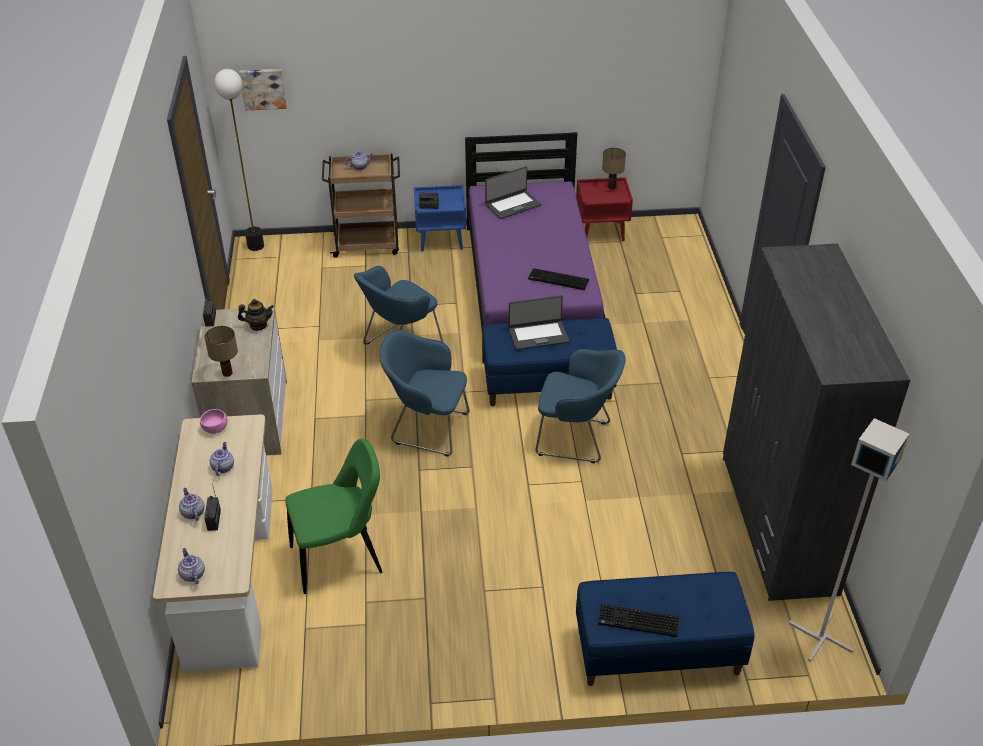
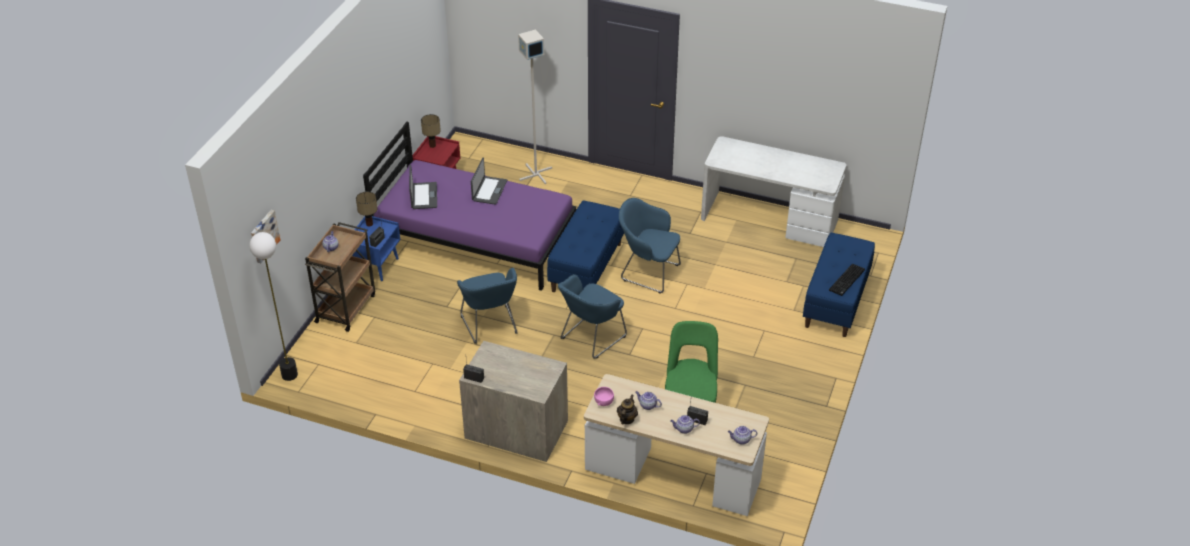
camera: 65 degrees left, 0 degrees up
(226, 373) = (547, 382): table lamp -> table lamp (369, 224)
(258, 325) = (501, 354): teapot -> teapot (626, 419)
(538, 335) = (578, 236): laptop -> laptop (489, 190)
(557, 280) = (531, 205): keyboard -> none
(577, 438) = (647, 272): blue armchair -> blue armchair turned 105 degrees counterclockwise
(777, 524) = (769, 219): grey wardrobe -> white desk
(820, 636) = (856, 237): grey floor lamp -> grey floor lamp (535, 174)

